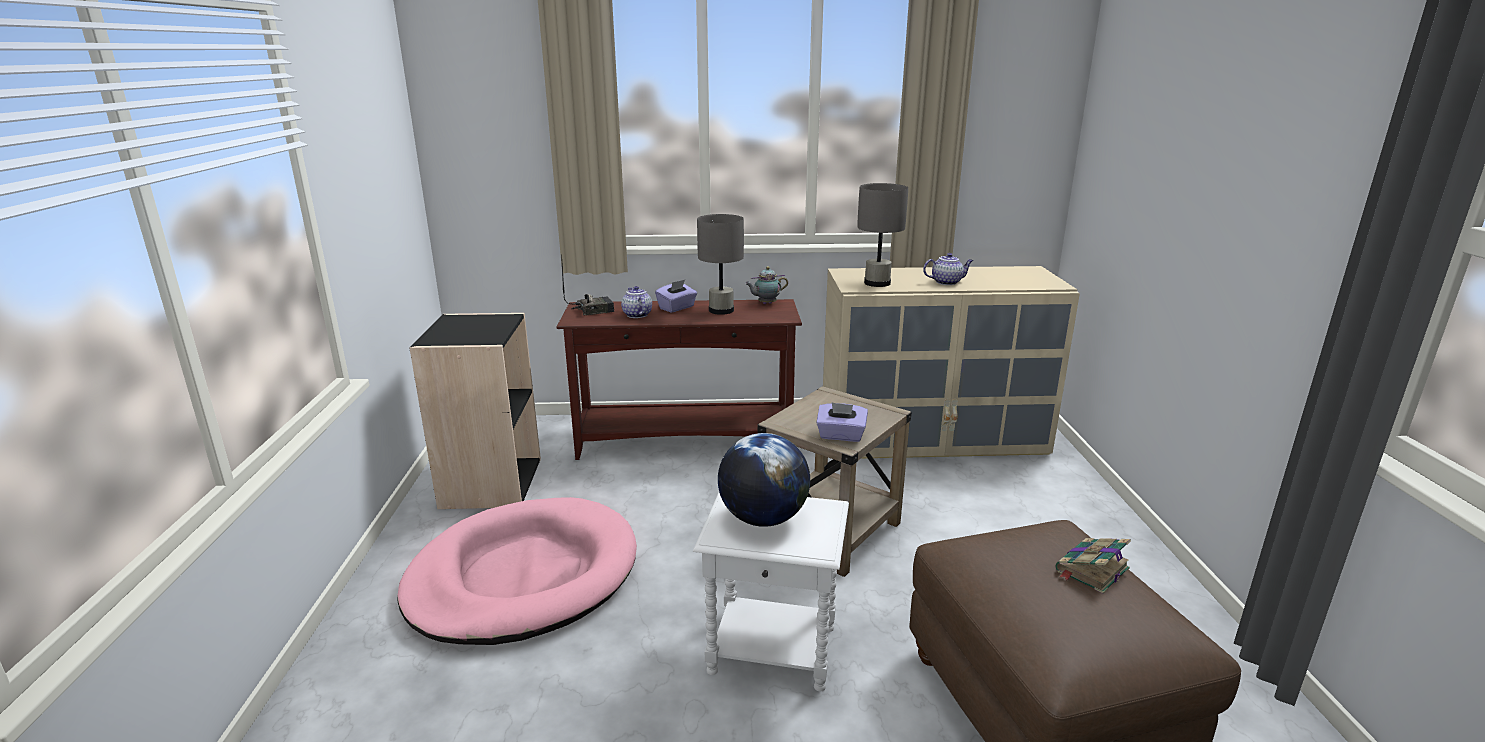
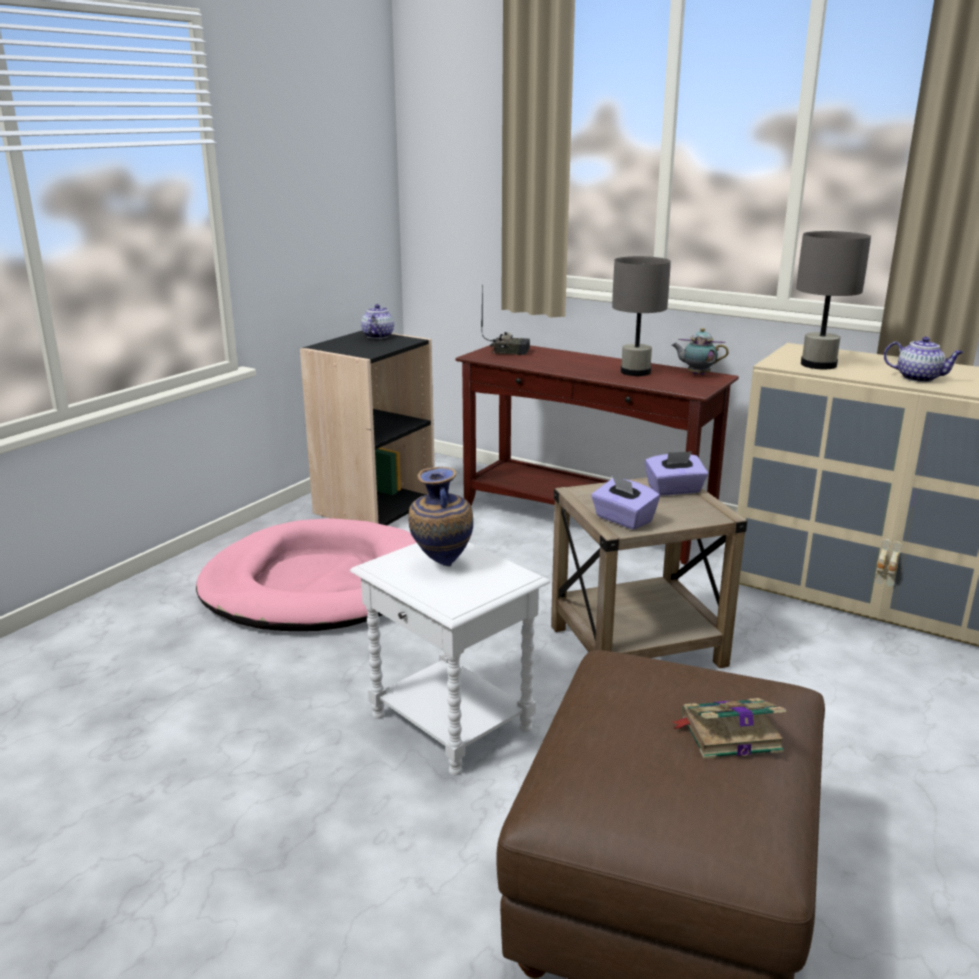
camera: 35 degrees right, 0 degrees up
(636, 315) = (543, 361): teapot -> teapot (378, 336)
(677, 308) = (593, 362): purple tissue box -> purple tissue box (674, 490)
(763, 519) = (441, 565): globe -> vase

